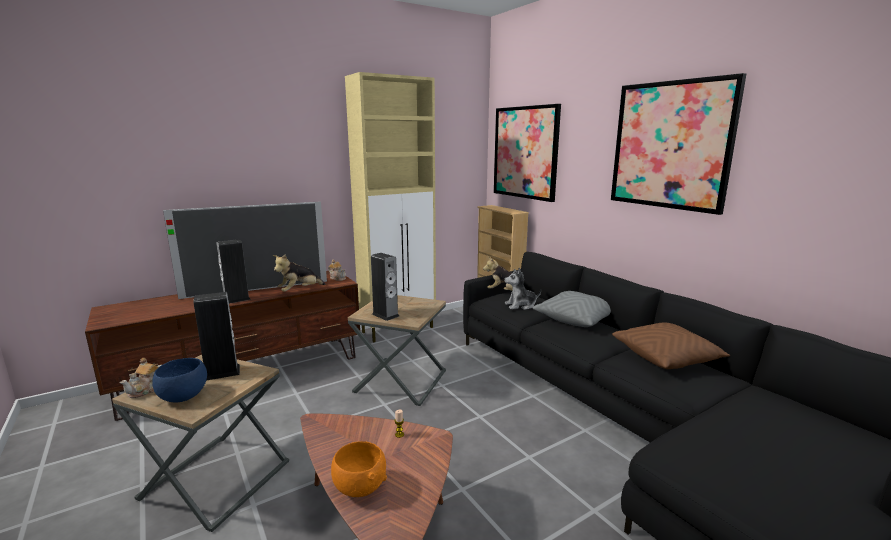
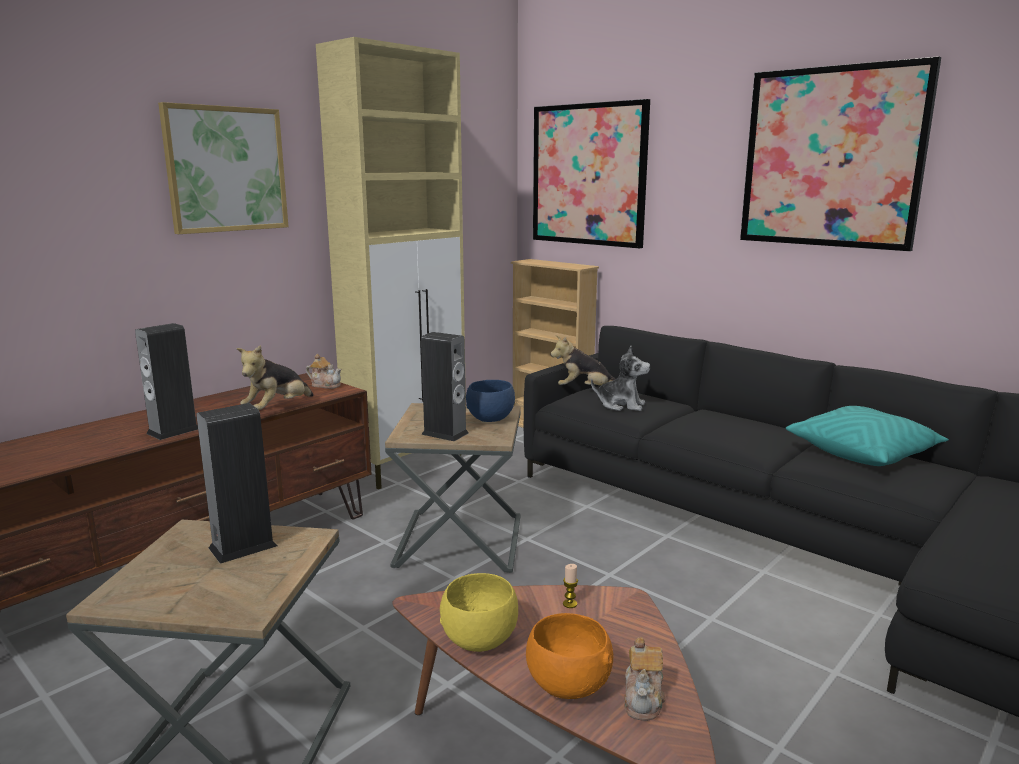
camera: 15 degrees left, 0 degrees up
(146, 390) = (123, 591): teapot -> teapot (643, 699)
(183, 397) = (206, 592): blue bowl -> blue bowl (490, 419)
(256, 289) = (196, 412): television -> none
(287, 150) = (226, 169): none -> picture
(331, 449) = (480, 641): none -> yellow bowl
(520, 305) = (621, 405): plush toy -> plush toy turned 135 degrees counterclockwise
(576, 319) = (710, 416): grey pillow -> none
(666, 357) = (863, 453): brown pillow -> turquoise pillow

